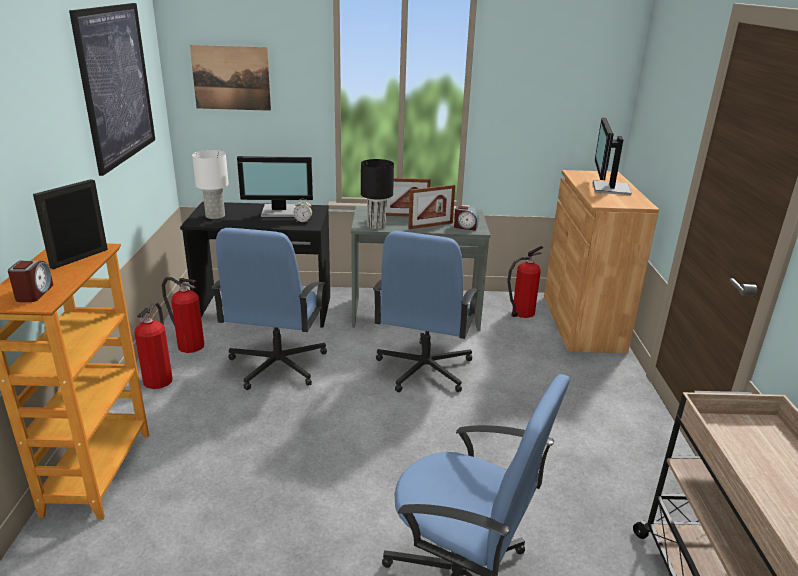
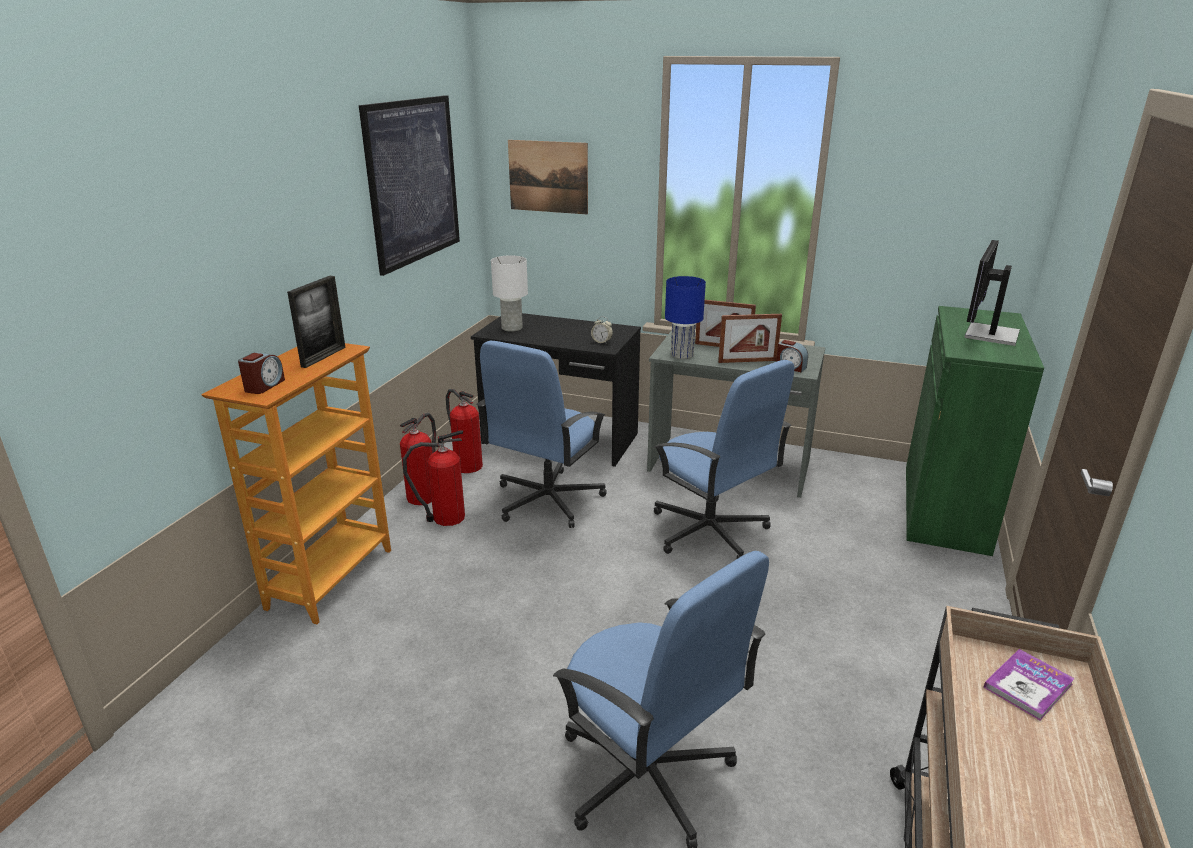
camera: 20 degrees right, 0 degrees up
(79, 258) = (323, 357): picture frame -> picture frame turned 150 degrees clockwise
(279, 212) = (582, 329): monitor -> none
(375, 226) = (681, 355): black table lamp -> blue table lamp
(423, 369) = (710, 532): blue office chair -> blue office chair turned 75 degrees counterclockwise
(521, 313) = (866, 484): fire extinguisher -> fire extinguisher (445, 518)
(582, 322) = (945, 507): brown cabinet -> green cabinet
(752, 439) = (1028, 685): none -> book

